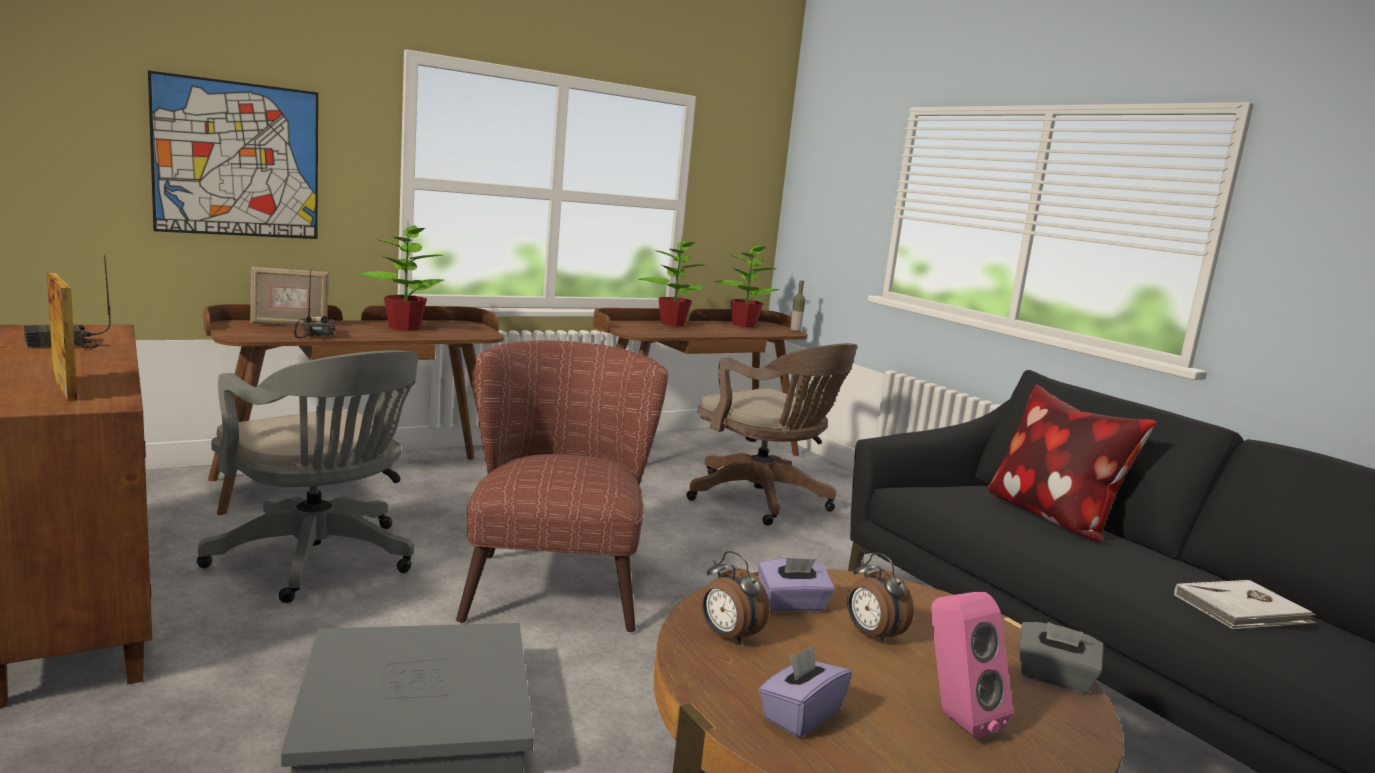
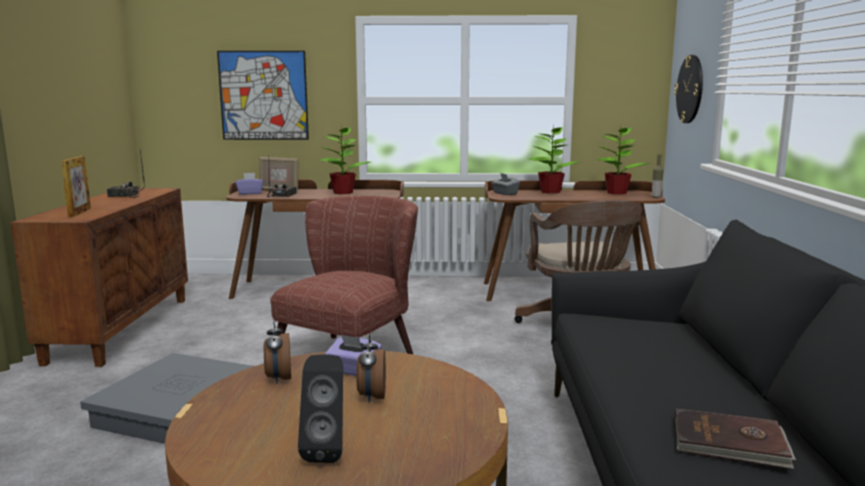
camera: 35 degrees right, 0 degrees up
(319, 561) = (244, 327): grey office chair -> none
(800, 715) = (236, 424): purple tissue box -> purple tissue box (250, 193)
(830, 205) = (690, 89): none -> wall clock
(954, 719) = (327, 451): pink speaker -> black speaker
(1051, 518) = (684, 350): pillow -> none
(1054, 678) = (456, 449): grey tissue box -> grey tissue box (505, 193)
(1242, 610) = (730, 443): white book -> brown book

